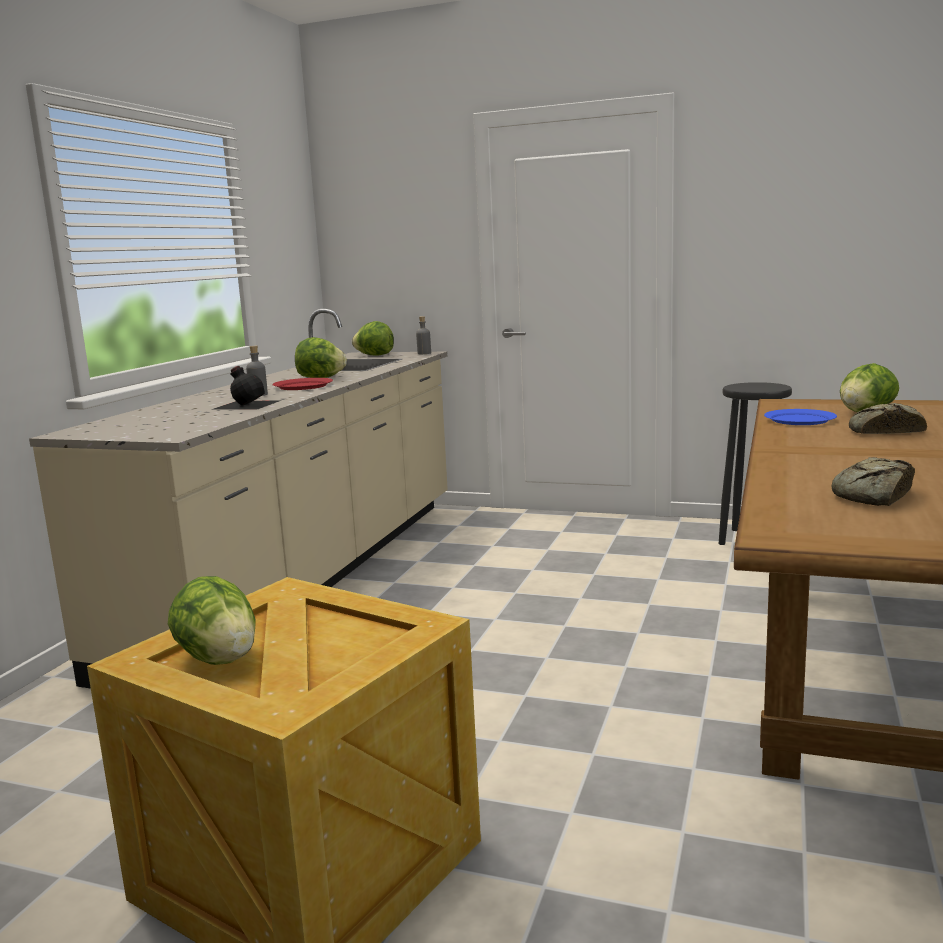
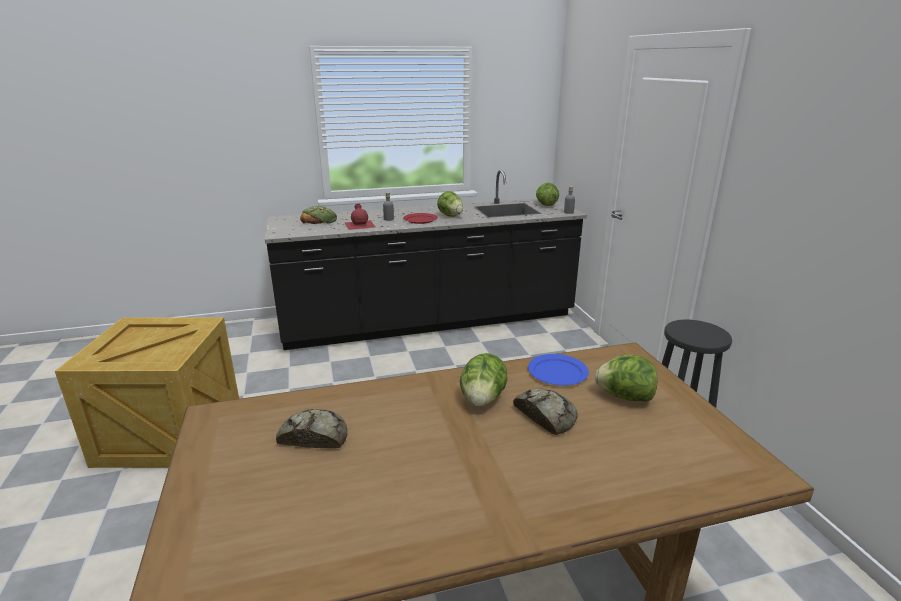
camera: 55 degrees right, 10 degrees up
(153, 417) = (319, 219): none -> bread
(219, 658) = (136, 336): lettuce -> lettuce (483, 399)
(246, 404) = (360, 224): black bottle -> red bottle
(309, 576) = (430, 322): beige counter -> black counter

